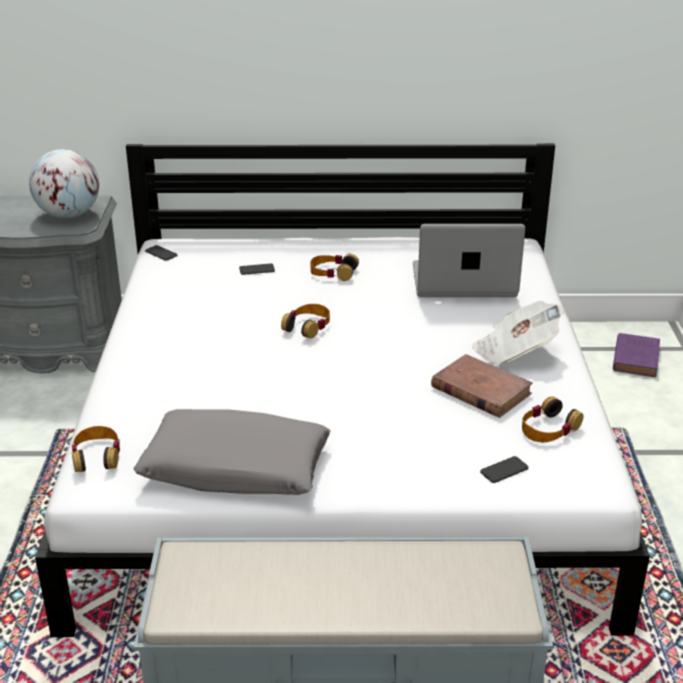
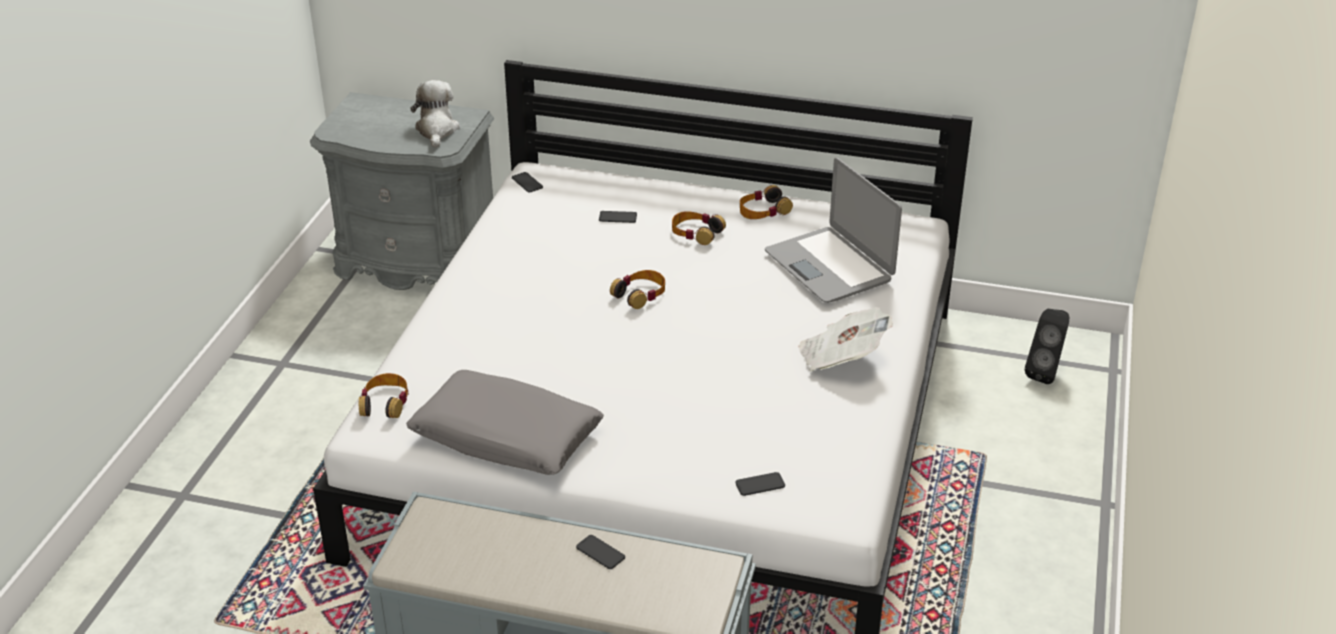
camera: 15 degrees right, 5 degrees up
(68, 215) = (436, 130): globe -> plush toy
(379, 563) = (600, 552): none -> phone
(464, 282) = (829, 266): laptop -> laptop turned 135 degrees counterclockwise
(480, 390) = (782, 395): brown book -> none
(548, 428) = (828, 449): headphones -> headphones (763, 210)
(636, 358) = (1045, 372): purple book -> black speaker

